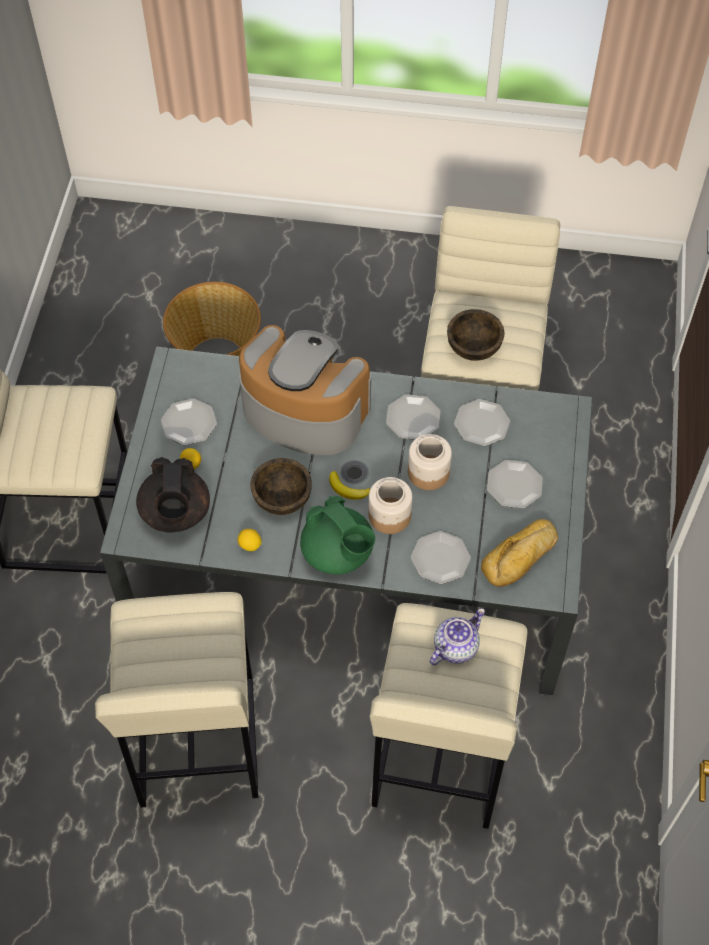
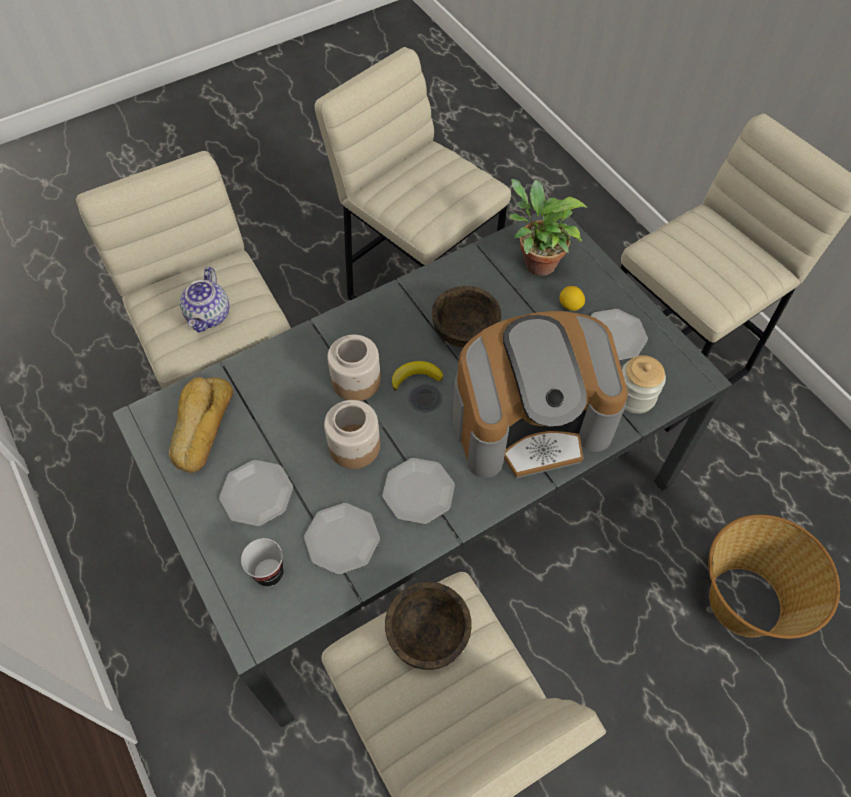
camera: 140 degrees right, 0 degrees up
(176, 513) = (536, 262): black teapot -> potted plant
(223, 380) = (634, 396): none -> jar
(250, 545) = (451, 279): lemon -> none
(338, 553) = (372, 321): green teapot -> none
(439, 559) = (278, 374): plate -> none
(539, 435) = (269, 573): none -> cup

